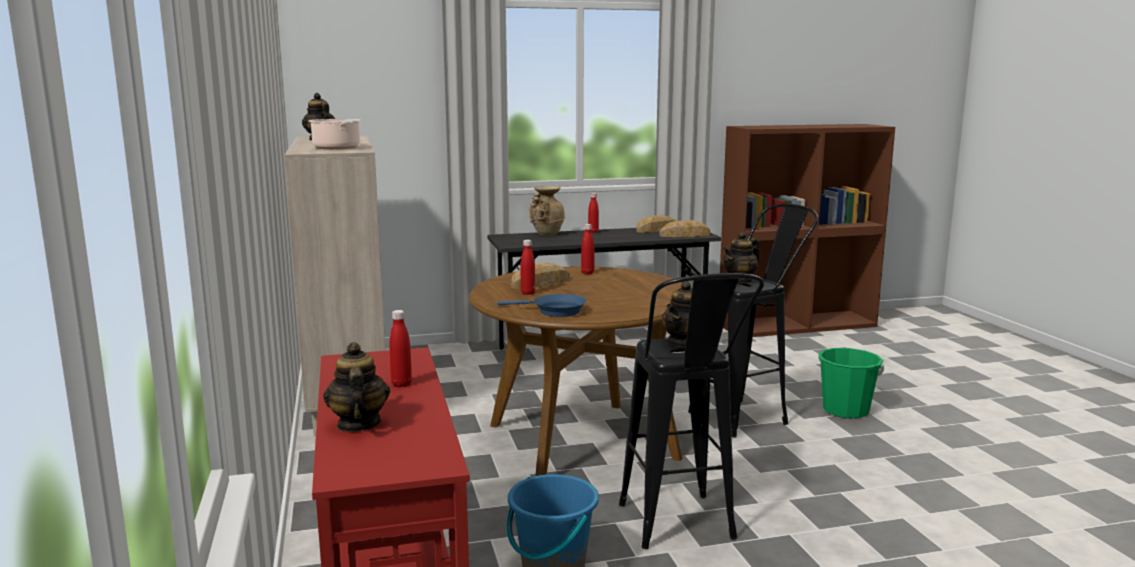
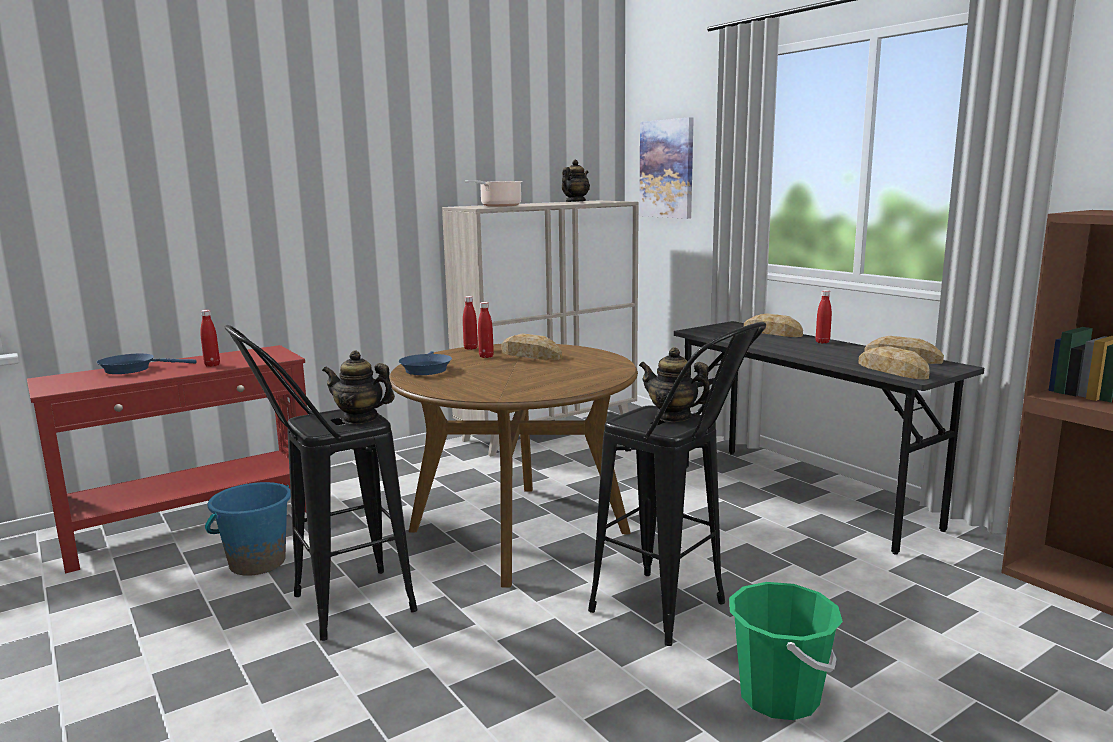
camera: 70 degrees right, 0 degrees up
(358, 424) = (133, 369): teapot -> blue frying pan
(359, 101) = (667, 169): none -> picture
(546, 234) = (772, 332): beige vase -> bread
(587, 273) = (593, 361): red bottle -> red bottle (470, 348)

